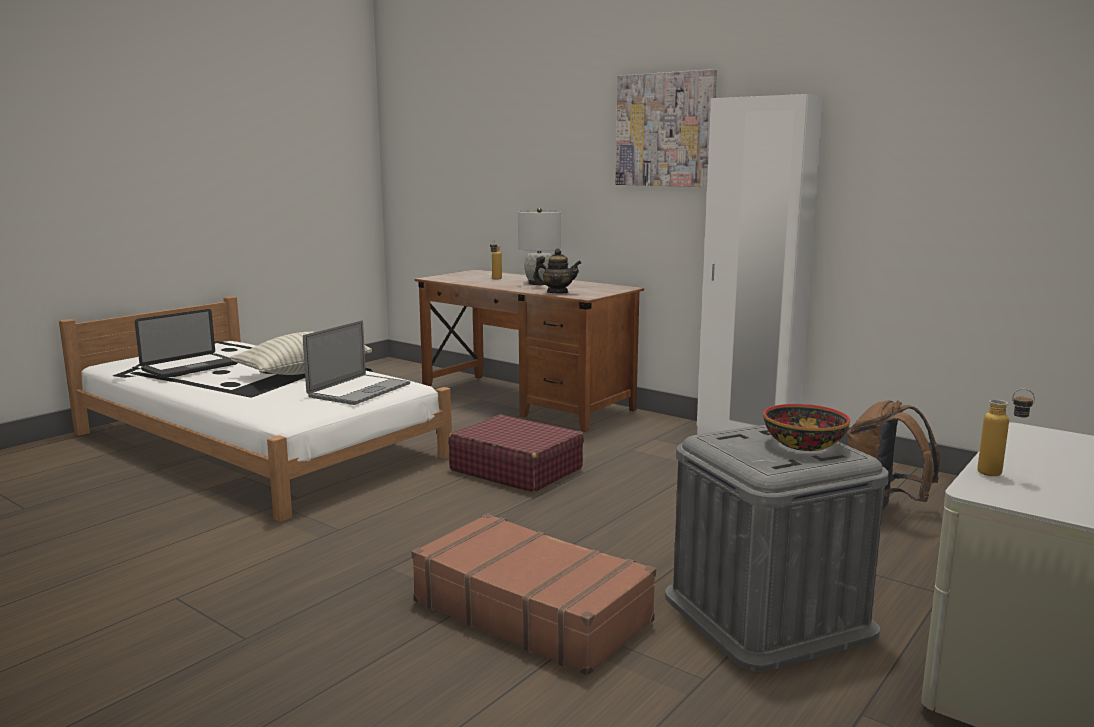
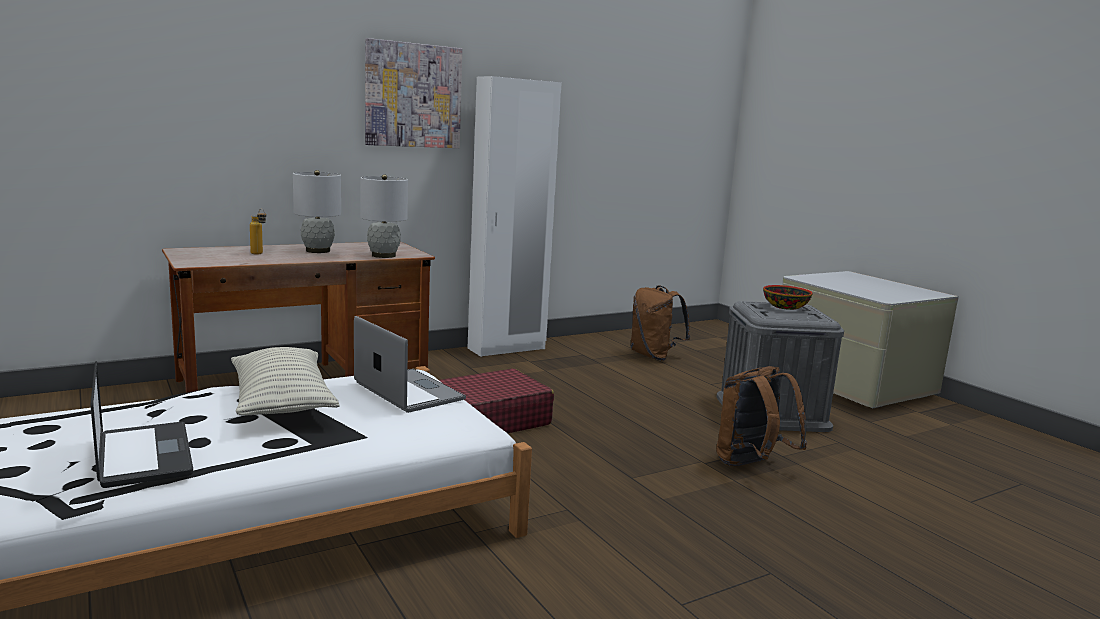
camera: 70 degrees left, 0 degrees up
(532, 610) = (751, 465): brown suitcase -> brown backpack
(557, 293) = (383, 255): teapot -> white table lamp
(1000, 475) = (863, 293): bottle -> none

